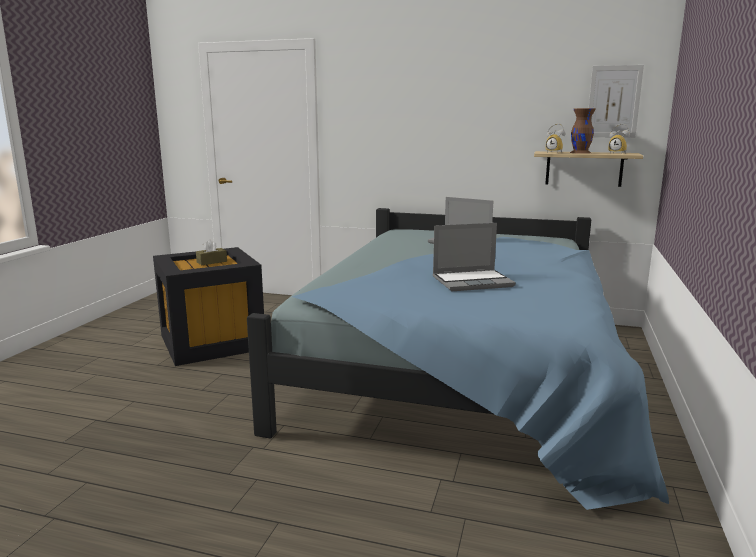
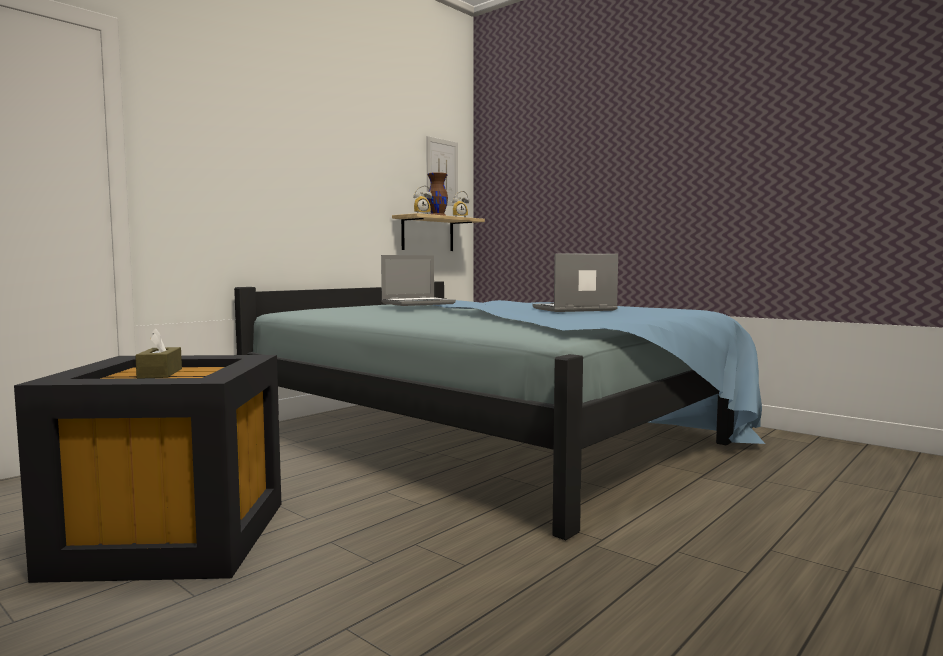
camera: 65 degrees left, 10 degrees down
(473, 282) = (573, 309): laptop -> laptop turned 120 degrees counterclockwise

